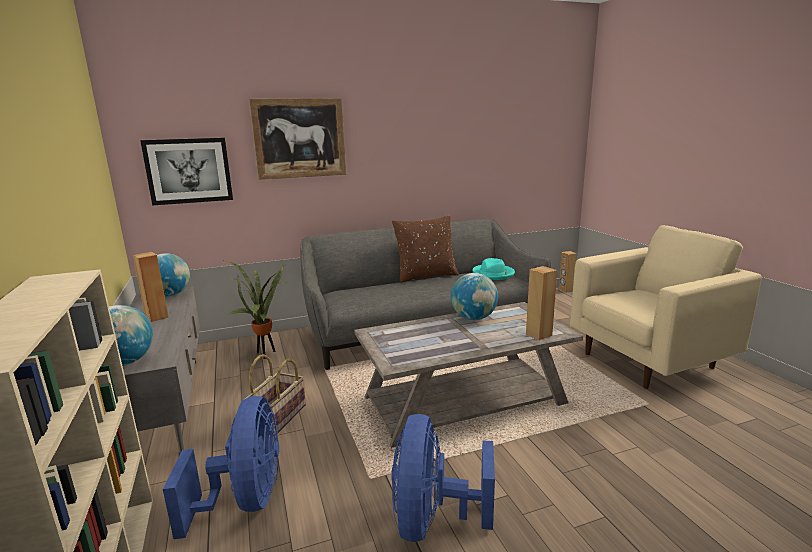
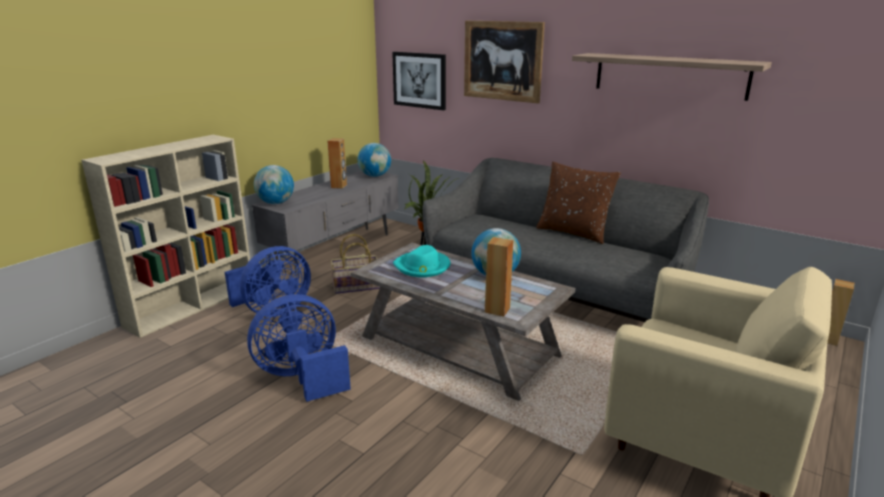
camera: 55 degrees right, 5 degrees up
(451, 136) = (669, 75): none -> shelf
(493, 274) = (635, 257): turquoise hat -> turquoise hat (422, 266)

